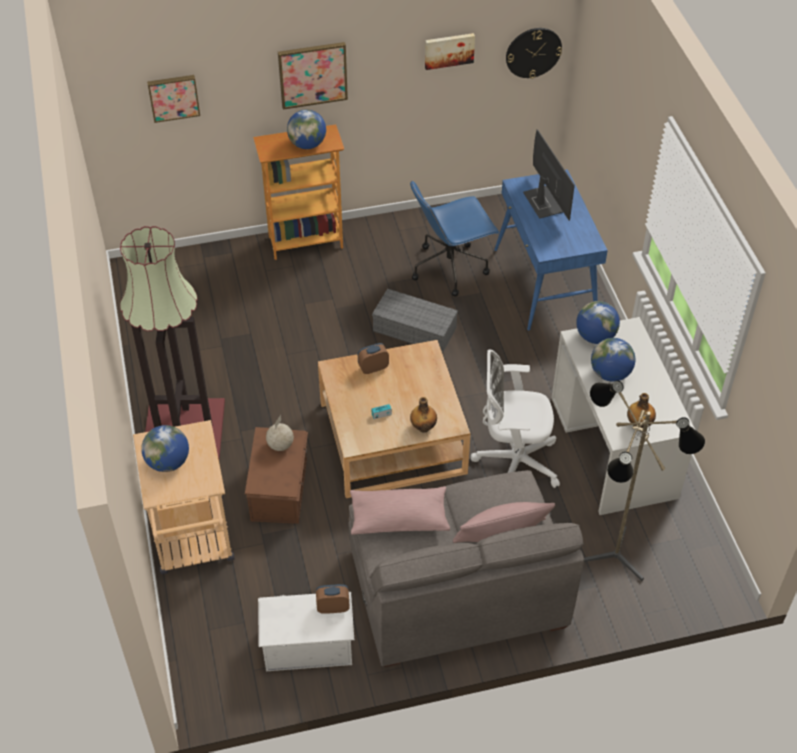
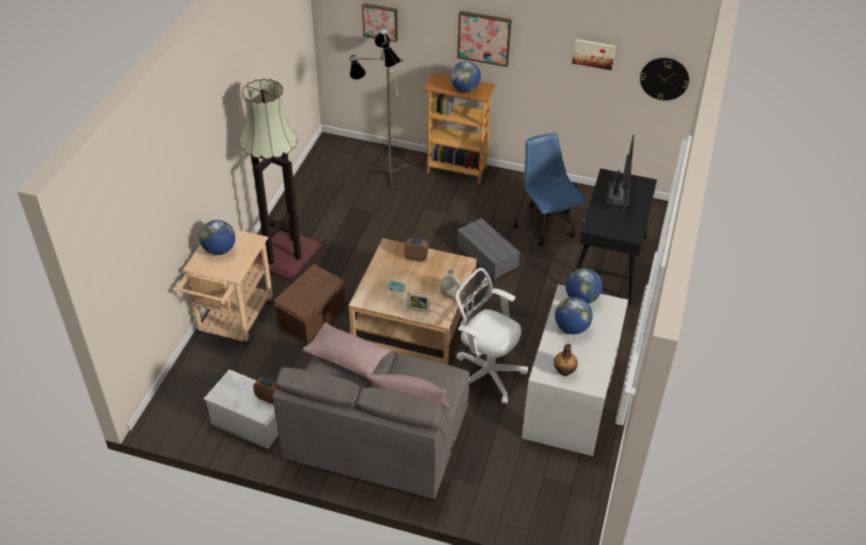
camera: 30 degrees right, 5 degrees down
(281, 445) = (320, 282): globe -> globe (450, 293)
(423, 427) = (418, 310): bottle -> picture frame
(450, 267) = (546, 226): blue office chair -> blue office chair turned 60 degrees clockwise
(545, 283) = (609, 264): blue desk -> black desk
(611, 561) = (504, 473): floor lamp -> floor lamp (385, 175)

